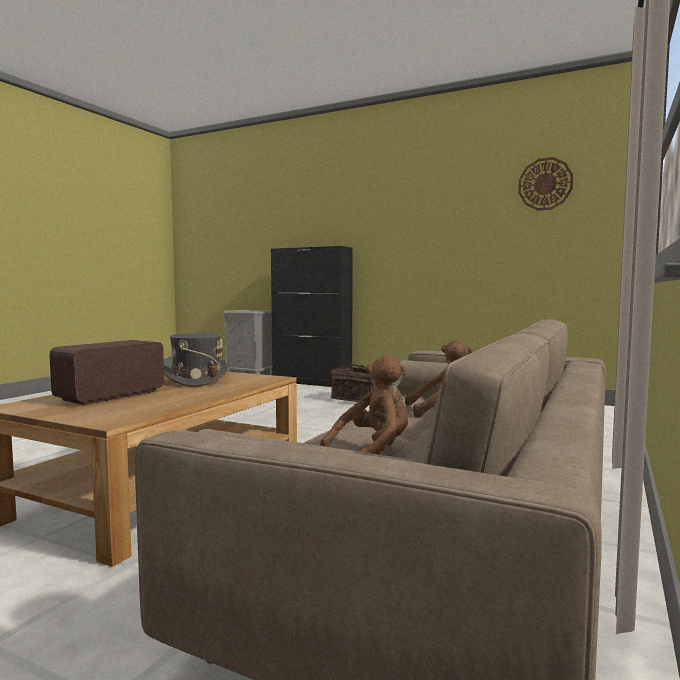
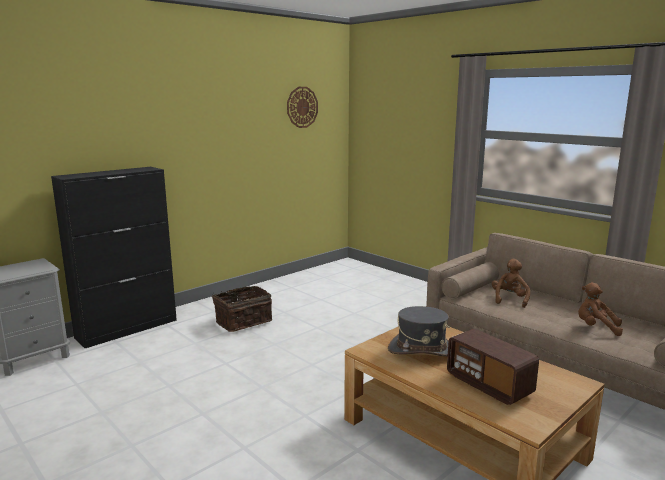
camera: 70 degrees left, 10 degrees up
(373, 453) = (596, 328): brown plush toy -> brown plush toy turned 45 degrees counterclockwise

